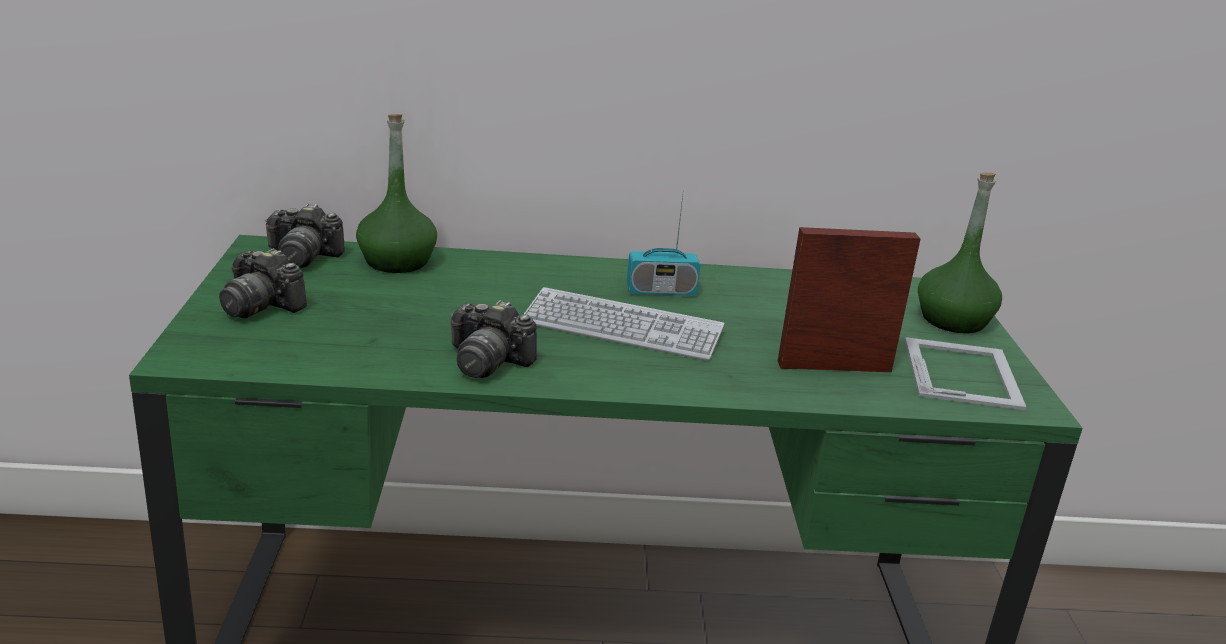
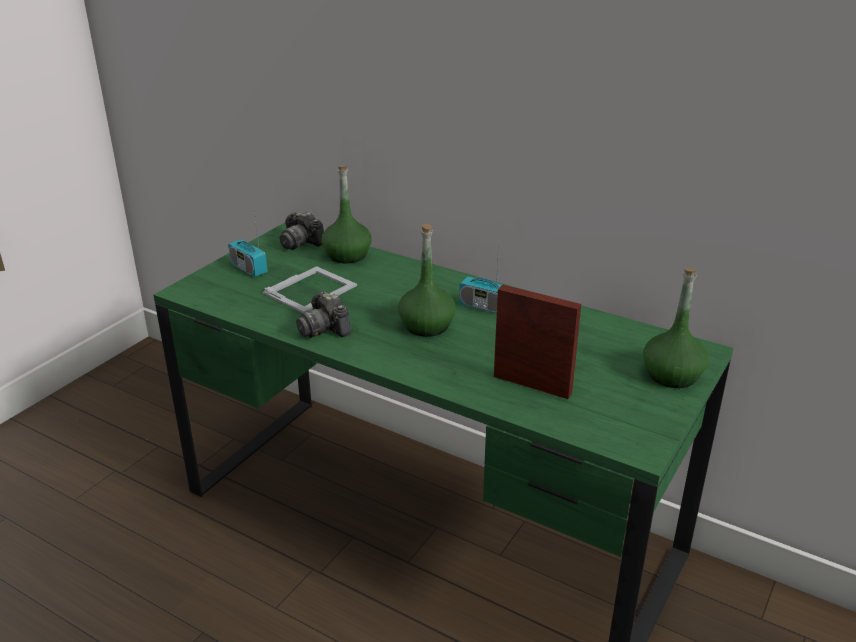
camera: 35 degrees right, 5 degrees up
(261, 305) = (248, 269): camera -> radio
(622, 327) = (427, 326): keyboard -> green bottle
(963, 372) = (622, 413): picture frame -> picture frame (311, 289)

